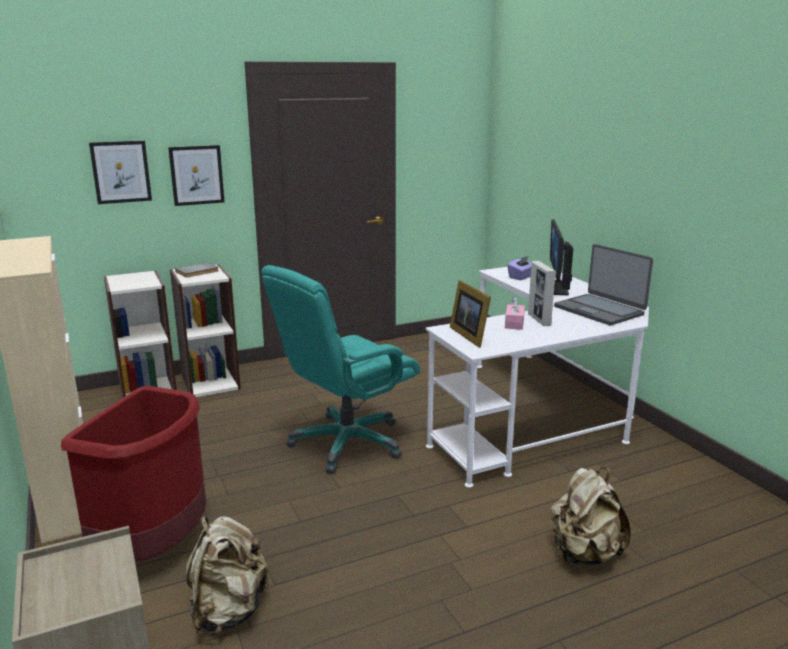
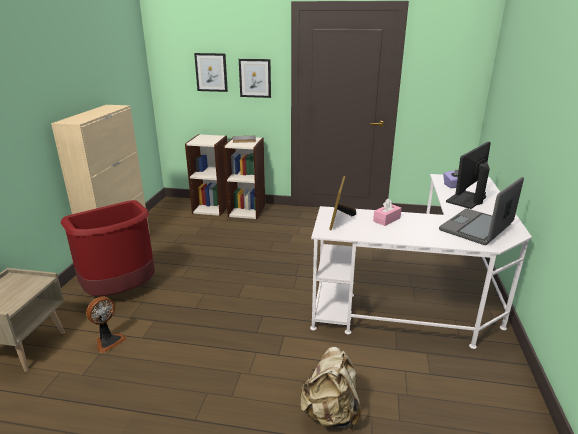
camera: 35 degrees right, 5 degrees up
(228, 611) = (108, 341): beige backpack -> fan
(346, 443) = (274, 271): turquoise office chair -> none
(539, 320) = (411, 222): picture frame -> none
(599, 310) = (476, 228): laptop -> laptop turned 45 degrees clockwise

